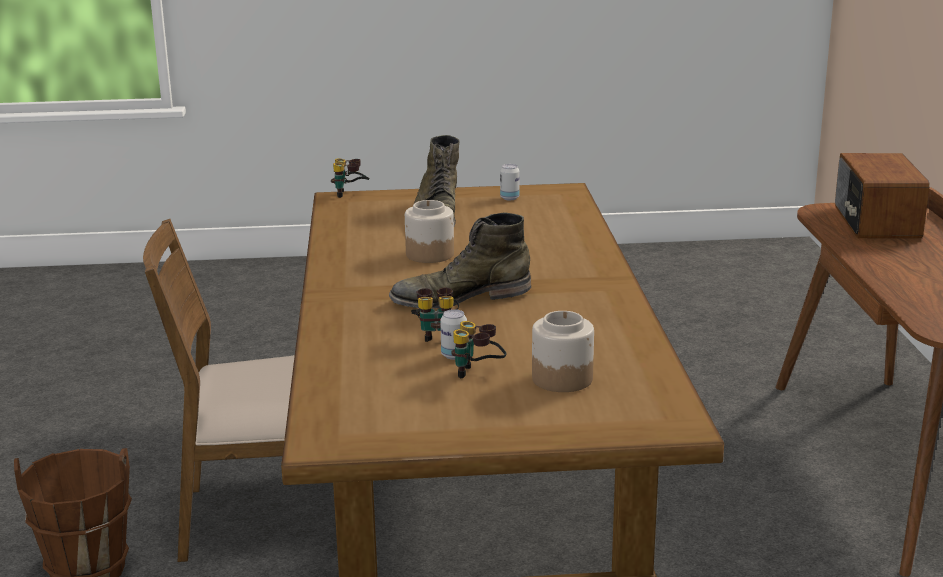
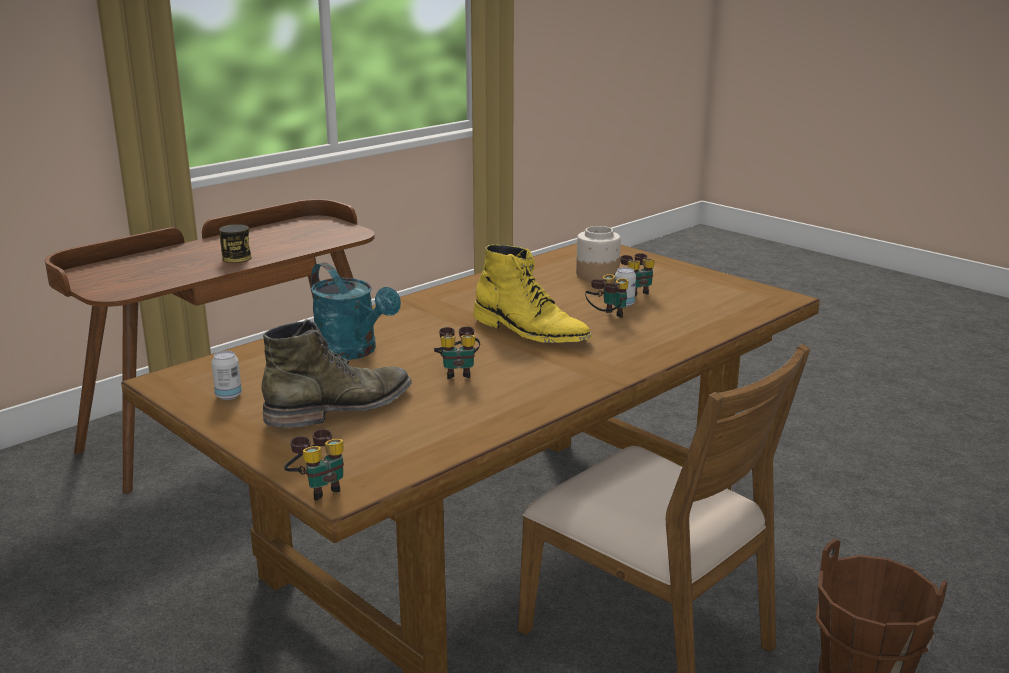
camera: 130 degrees left, 0 degrees up
(429, 254) = (458, 372): jar -> binoculars
(460, 297) = (530, 332): green boot -> yellow boot
(527, 237) = (353, 352): none -> turquoise watering can
(875, 222) = (132, 275): radio -> none
(890, 263) = (236, 258): none -> can

